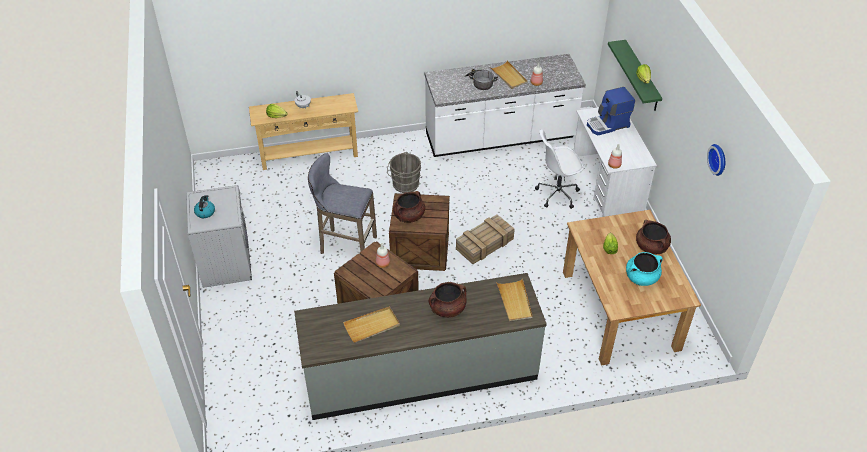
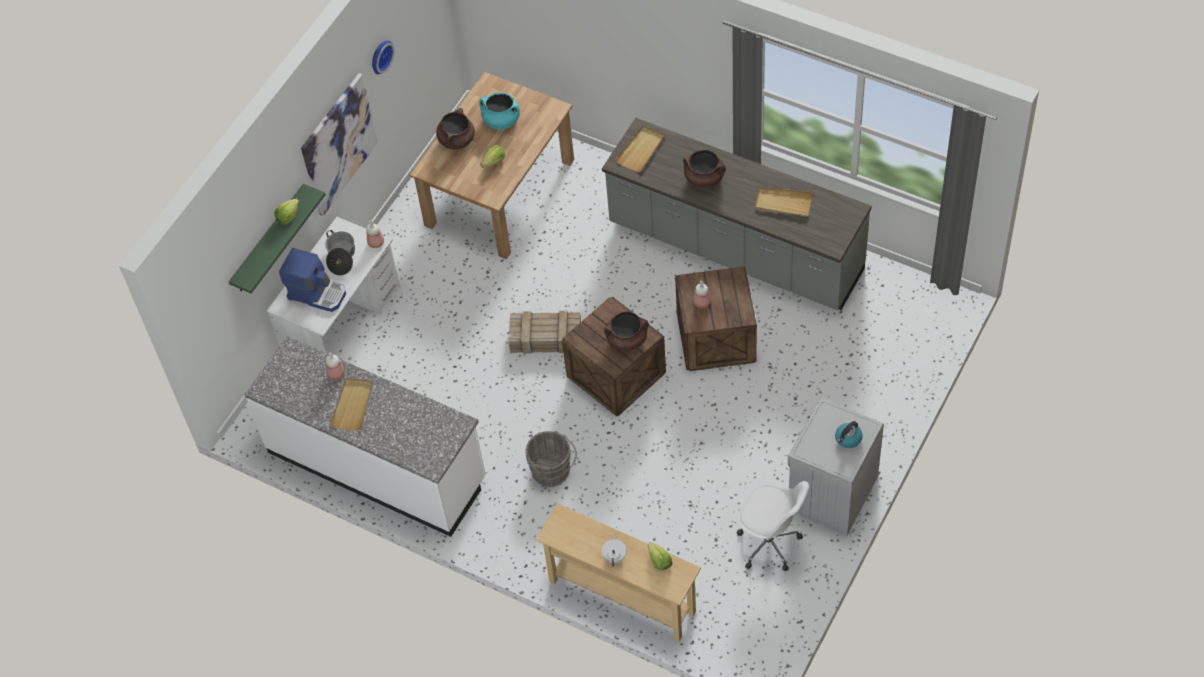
camera: 135 degrees left, 10 degrees up
(345, 245) = (688, 432): grey stool -> none
(479, 83) = (395, 418): cooking pot -> cooking pot (341, 257)
(556, 194) = (409, 346): white office chair -> white office chair (770, 545)
(680, 135) = (338, 144): none -> picture

